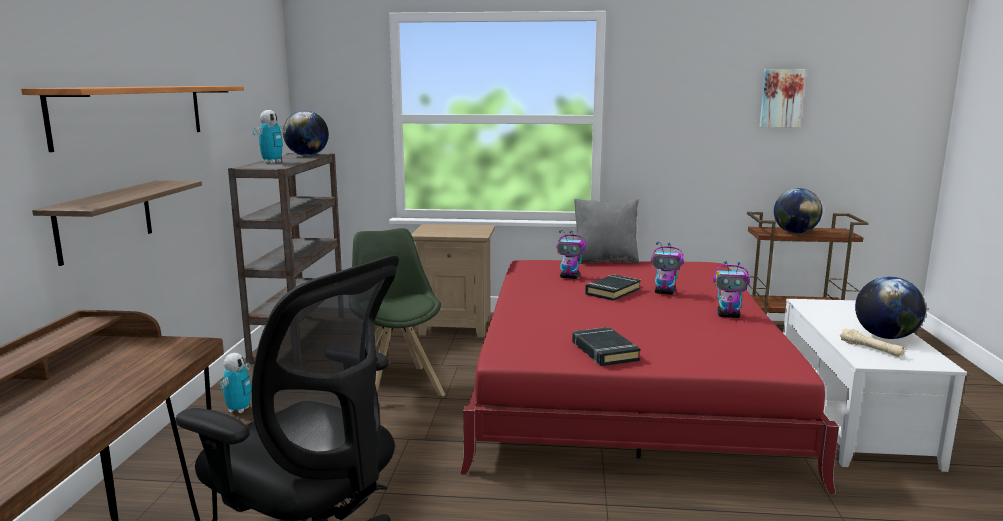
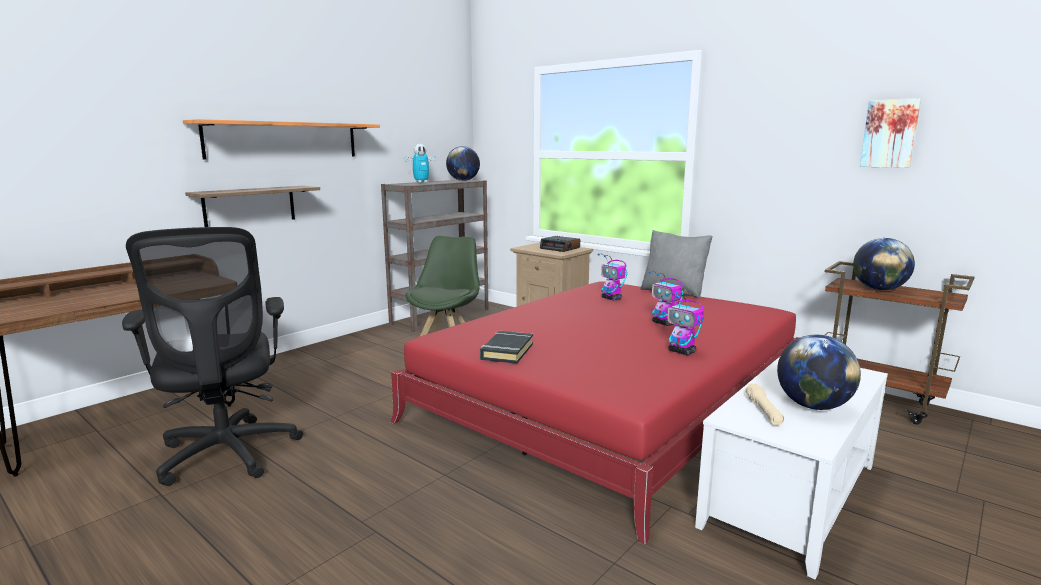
camera: 35 degrees right, 0 degrees up
(239, 409) = (342, 349): toy robot -> none
(463, 229) = (560, 248): none -> alarm clock
(612, 291) = (617, 314): black book -> none

